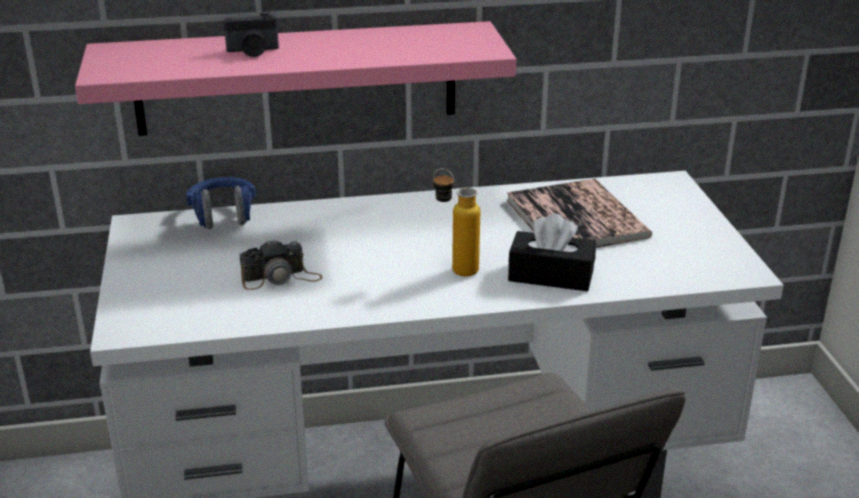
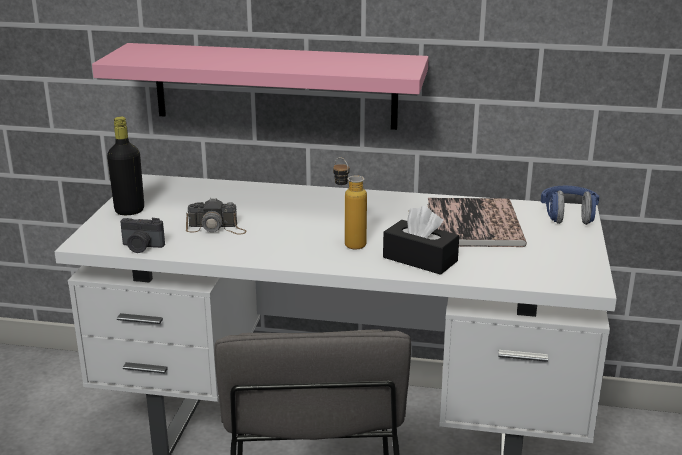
camera: 20 degrees right, 5 degrees down
(147, 272) = (129, 211): none -> black bottle
(223, 216) = (209, 185): blue headphones -> blue headphones (568, 216)
(253, 51) = (230, 57): camera -> camera (141, 247)

